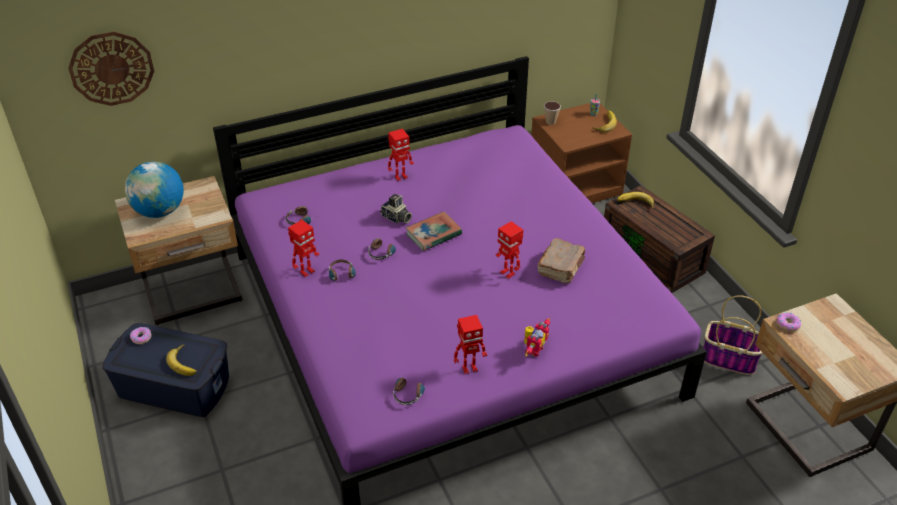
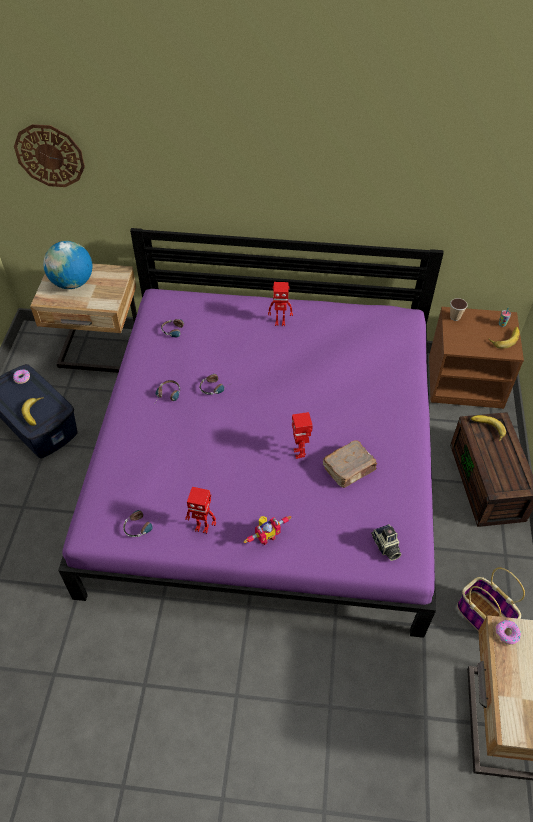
camera: 30 degrees right, 10 degrees up
(306, 271) = (145, 379): toy robot -> none
(396, 218) = (248, 360): camera -> camera (385, 547)
(433, 234) = (265, 389): book -> none

